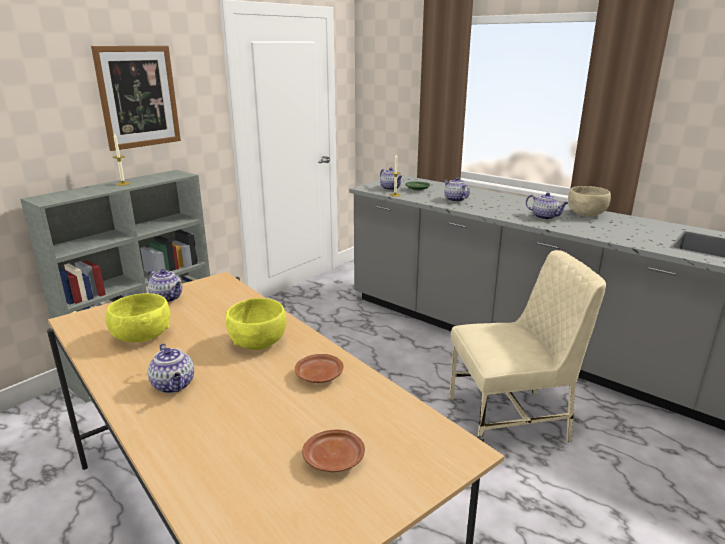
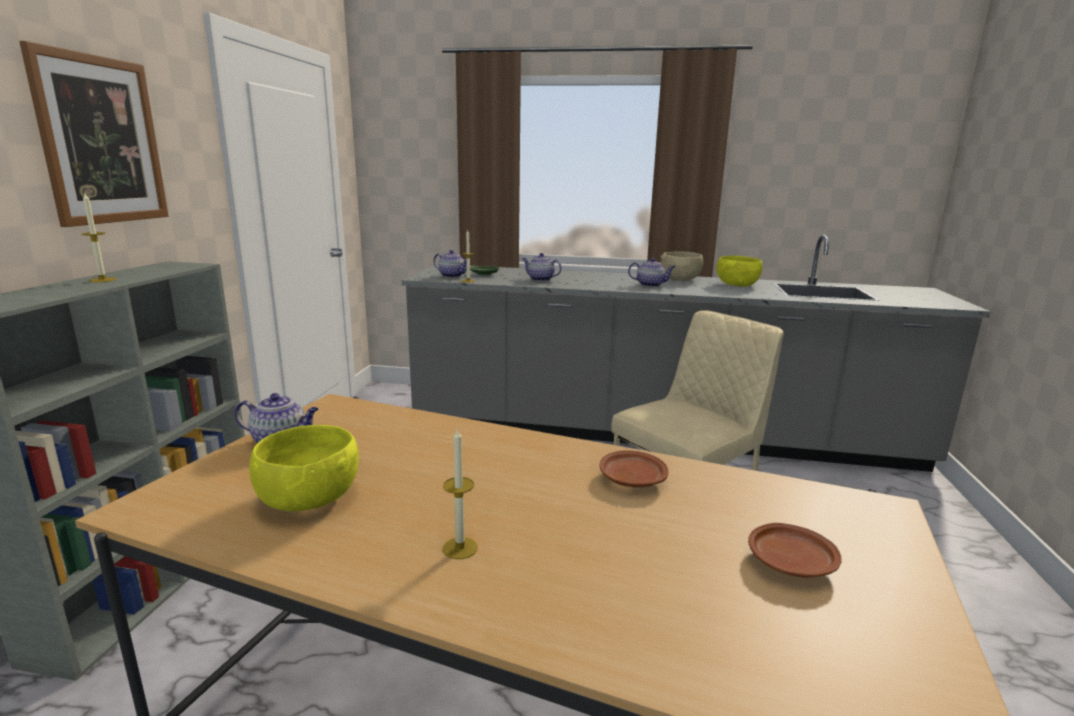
camera: 30 degrees left, 5 degrees down
(174, 385) = (460, 548): teapot -> candle
(258, 342) = (500, 462): yellow bowl -> yellow bowl (736, 285)

